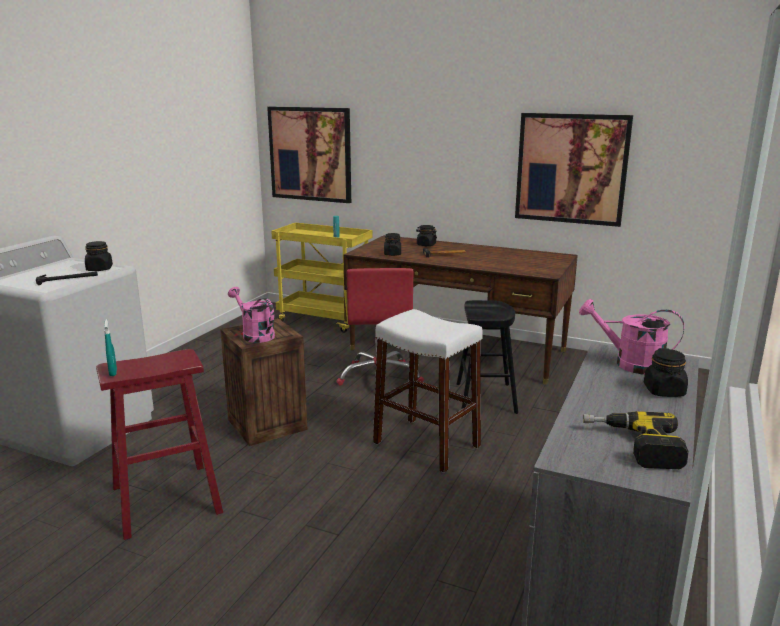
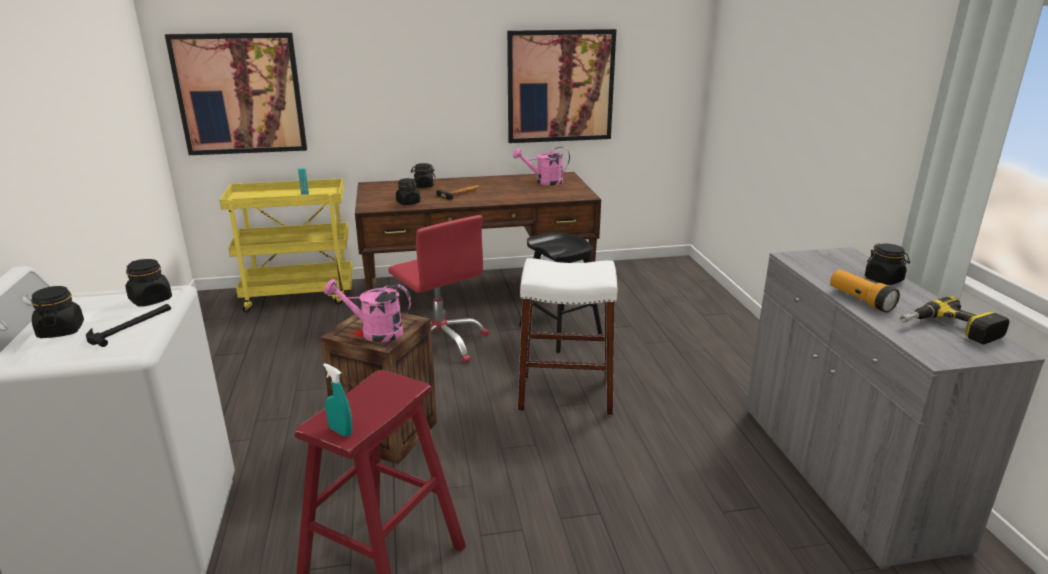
camera: 35 degrees left, 5 degrees up
(38, 273) = (61, 330): none -> black jar
(594, 398) = (860, 300): none -> flashlight
(630, 364) = (825, 264): pink watering can -> pink watering can (544, 182)

